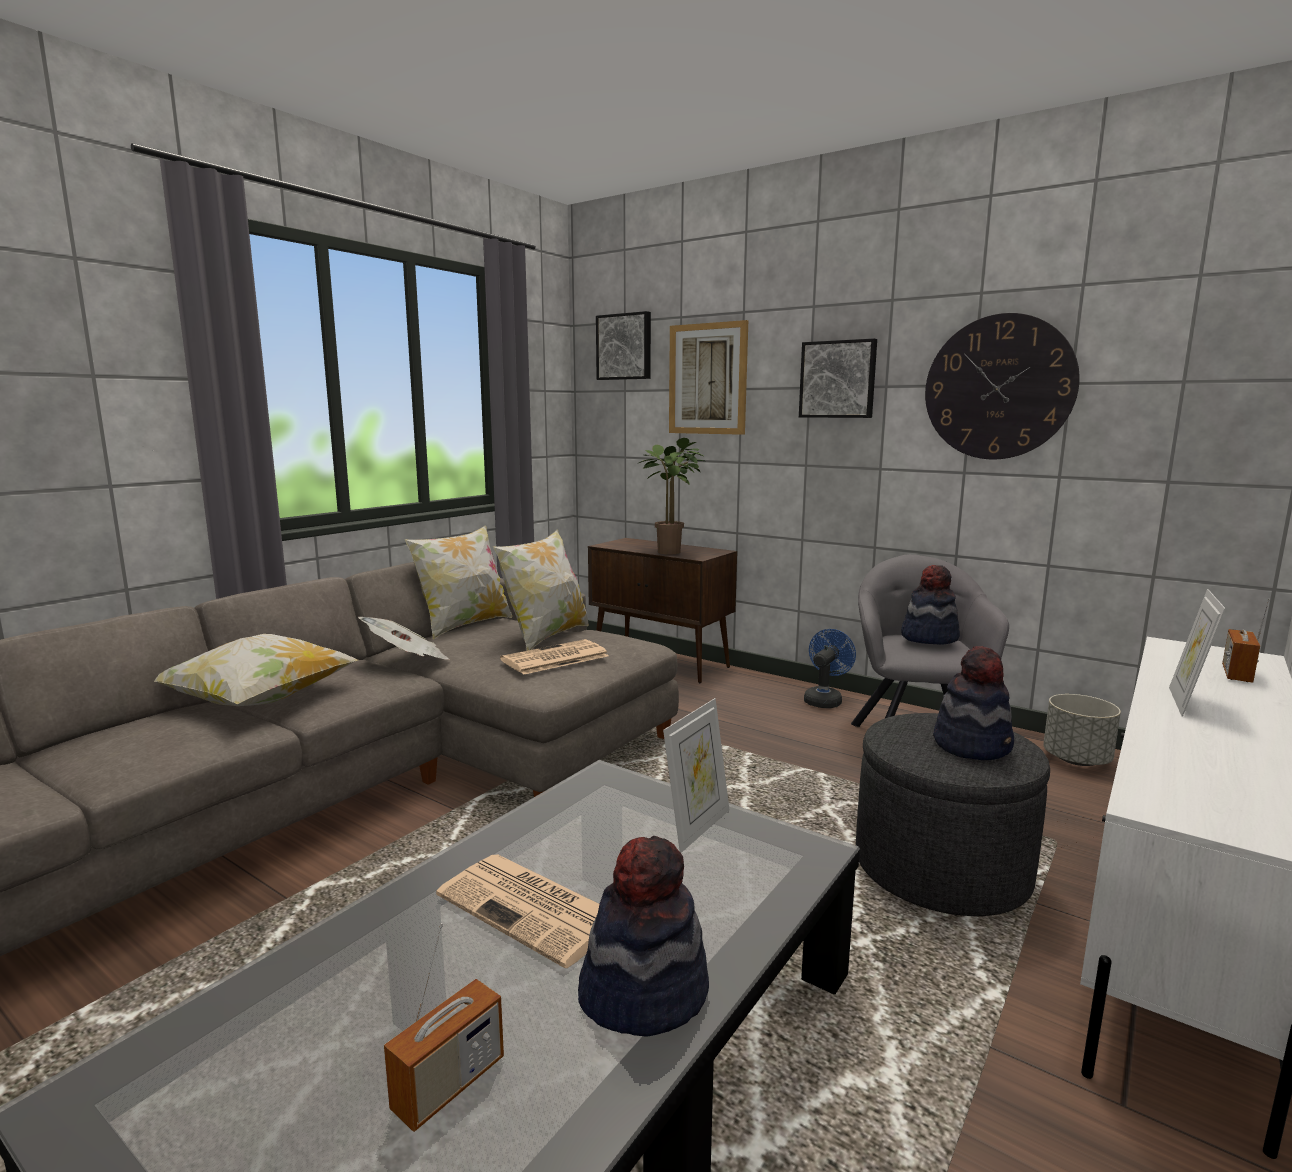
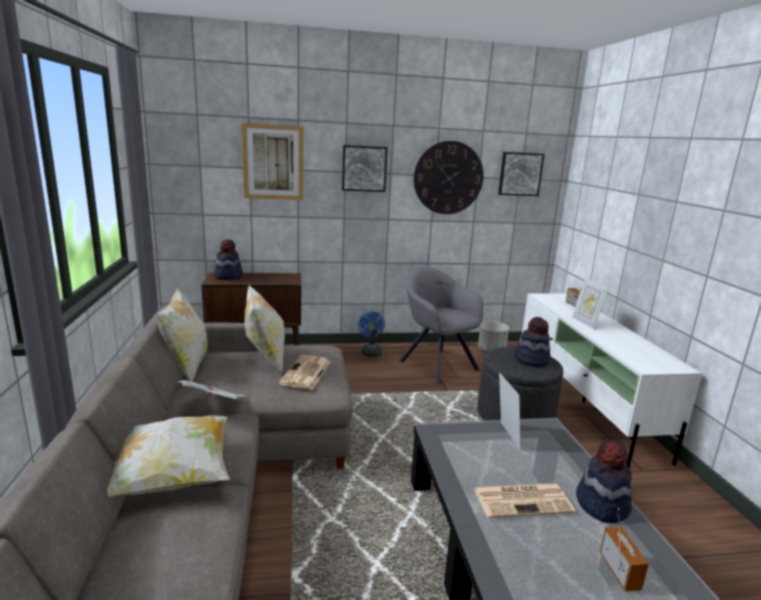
camera: 45 degrees left, 5 degrees up
(625, 347) = (199, 134): picture -> picture (520, 174)
(673, 552) = (269, 280): potted plant -> none
(928, 637) = (444, 309): hat -> hat (228, 276)

